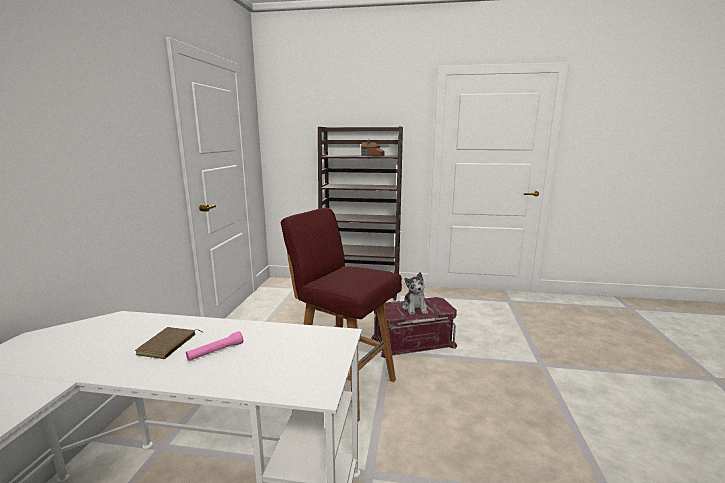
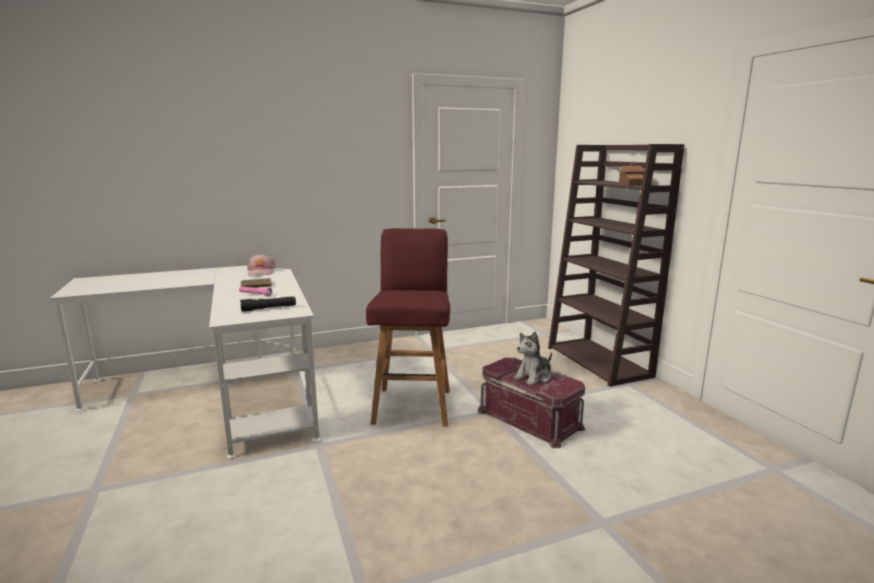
camera: 60 degrees right, 0 degrees up
(90, 331) = (261, 272): none -> pink cap
(302, 351) = (269, 308): none -> black flashlight

